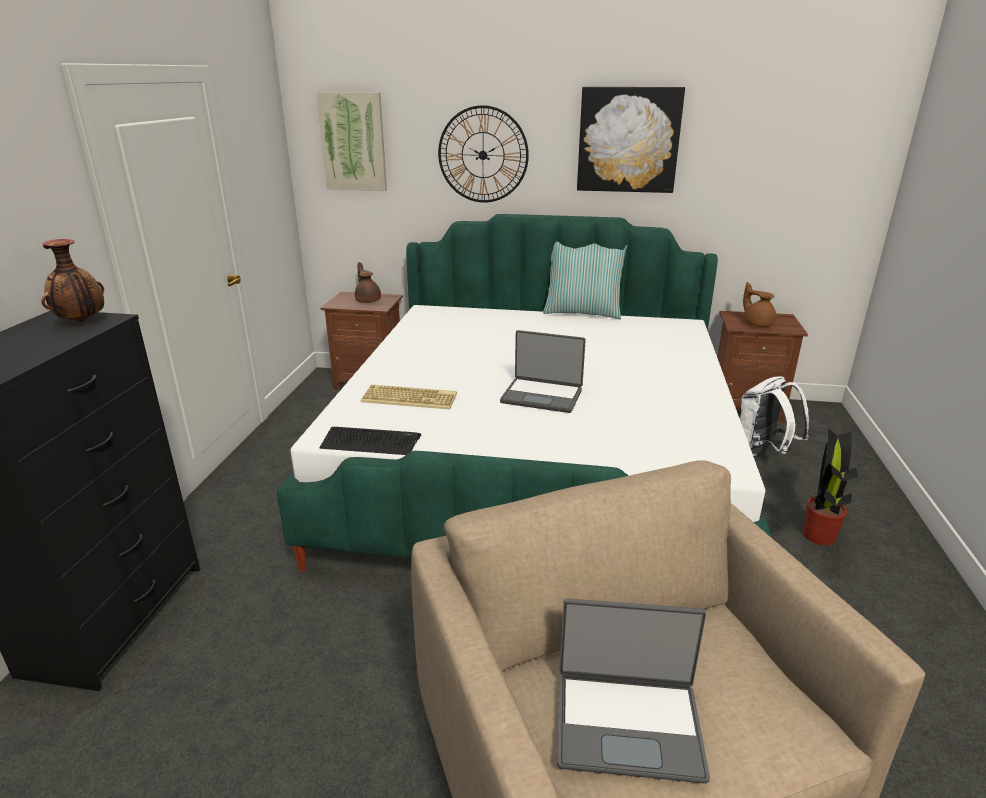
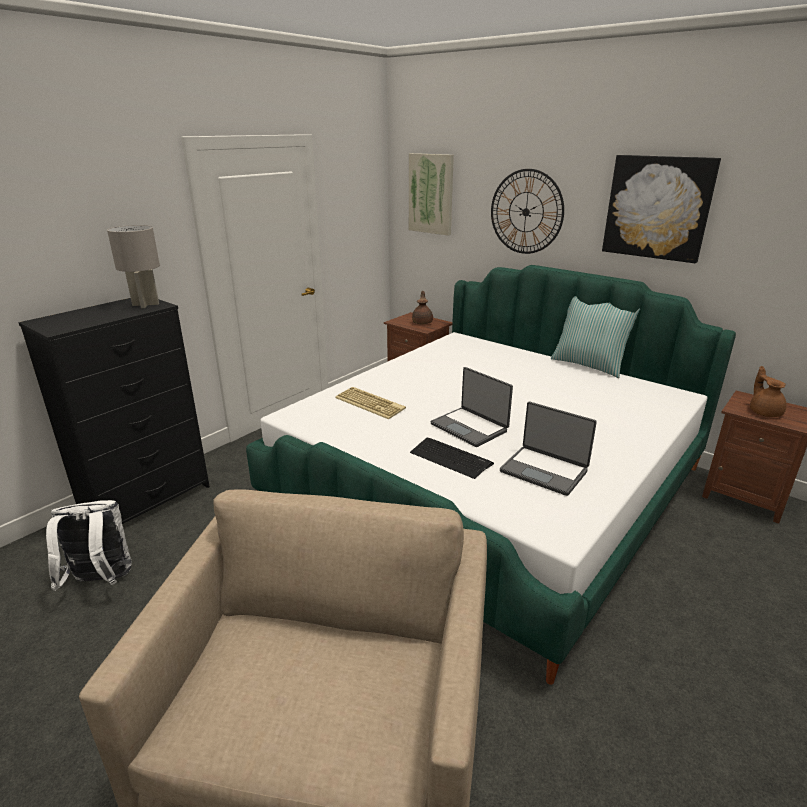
camera: 30 degrees right, 0 degrees up
(82, 321) = (145, 304): vase -> grey table lamp
(370, 442) = (310, 428): keyboard -> keyboard (450, 458)
(628, 724) = (260, 688): laptop -> laptop (544, 470)
(762, 453) = (720, 546): white backpack -> white backpack (101, 581)
(819, 535) = (709, 643): potted plant -> none

